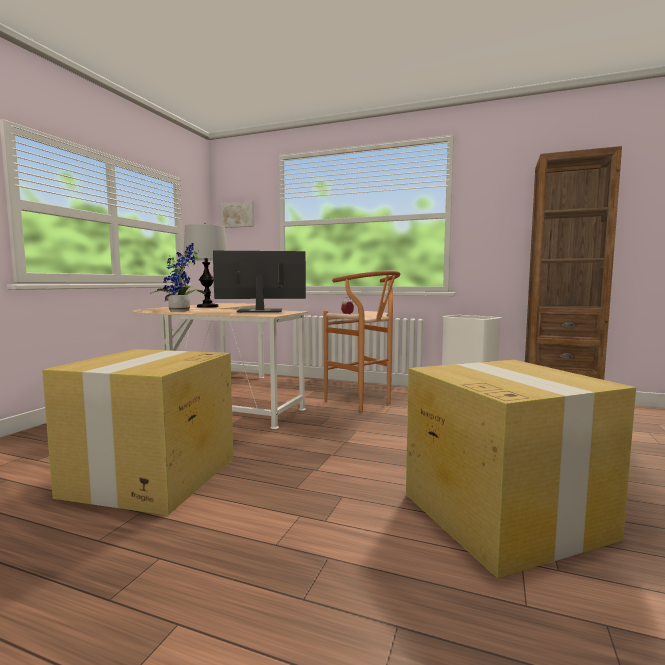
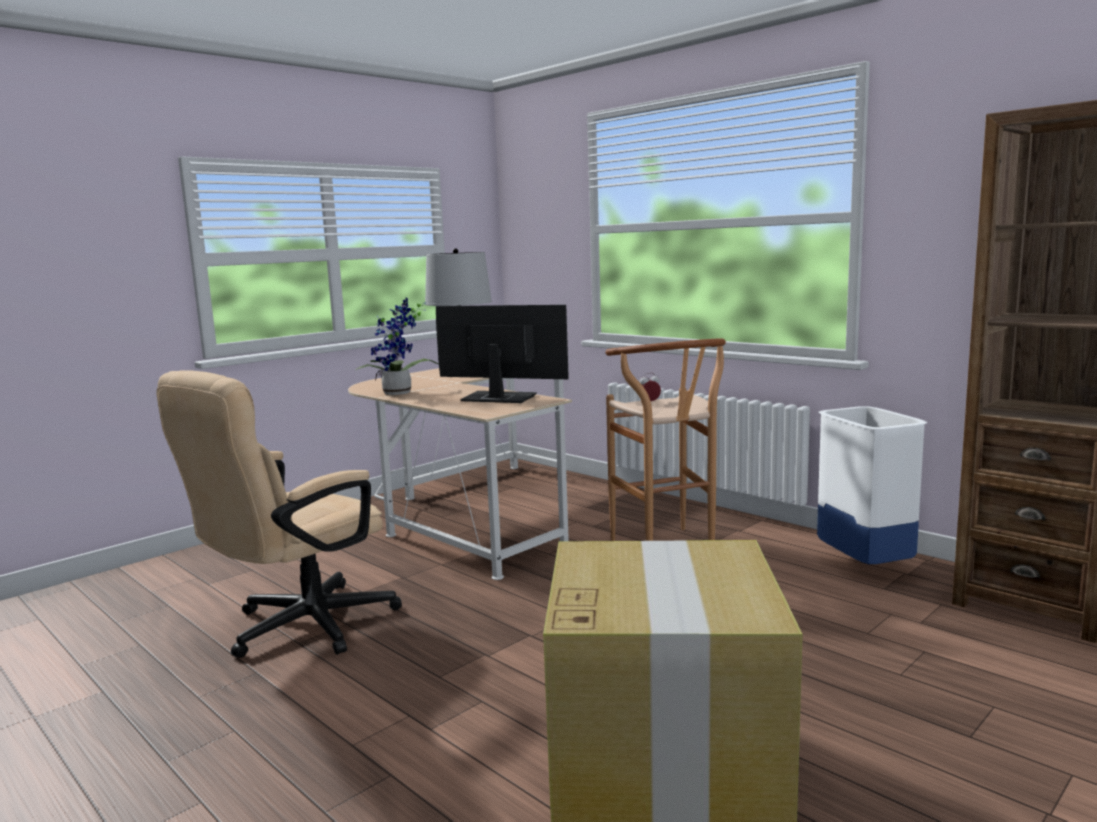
camera: 25 degrees right, 5 degrees up
(151, 477) = (298, 629): cardboard box -> beige office chair
(238, 214) = (534, 213): picture -> none

